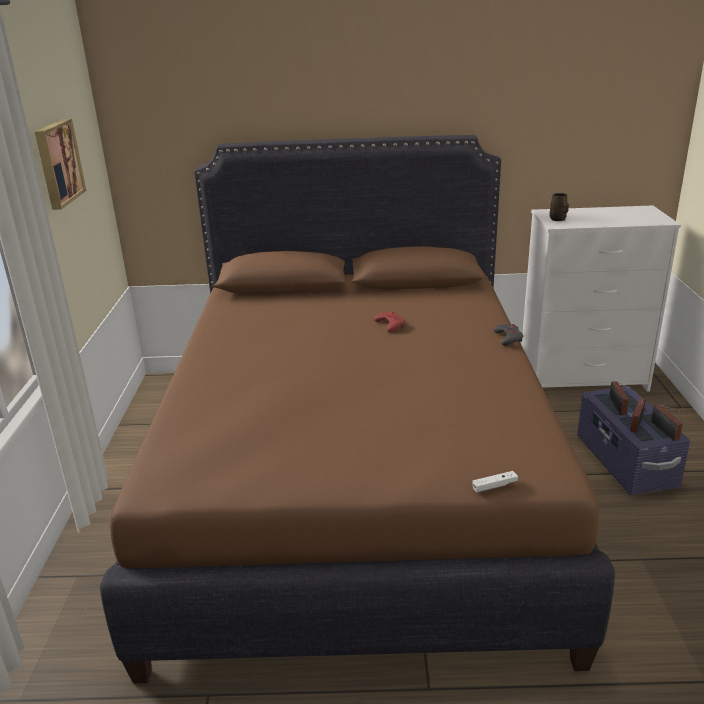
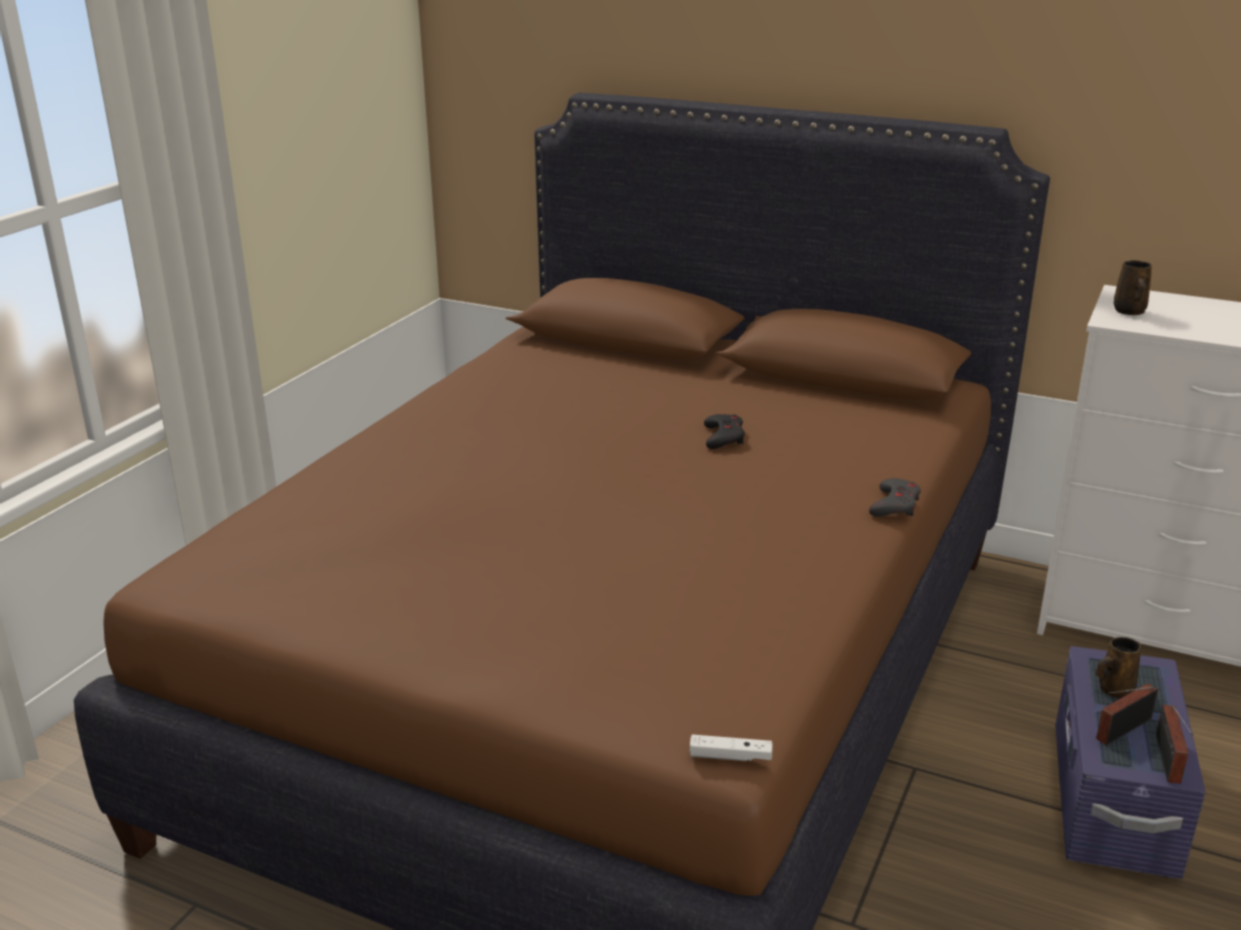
camera: 25 degrees right, 0 degrees up
(57, 163) = (302, 94): picture -> none
(390, 325) = (723, 437): red game controller -> black game controller
(494, 486) = (610, 726): white game controller -> white game controller (730, 756)
(617, 406) = (1114, 690): radio -> brown mug

